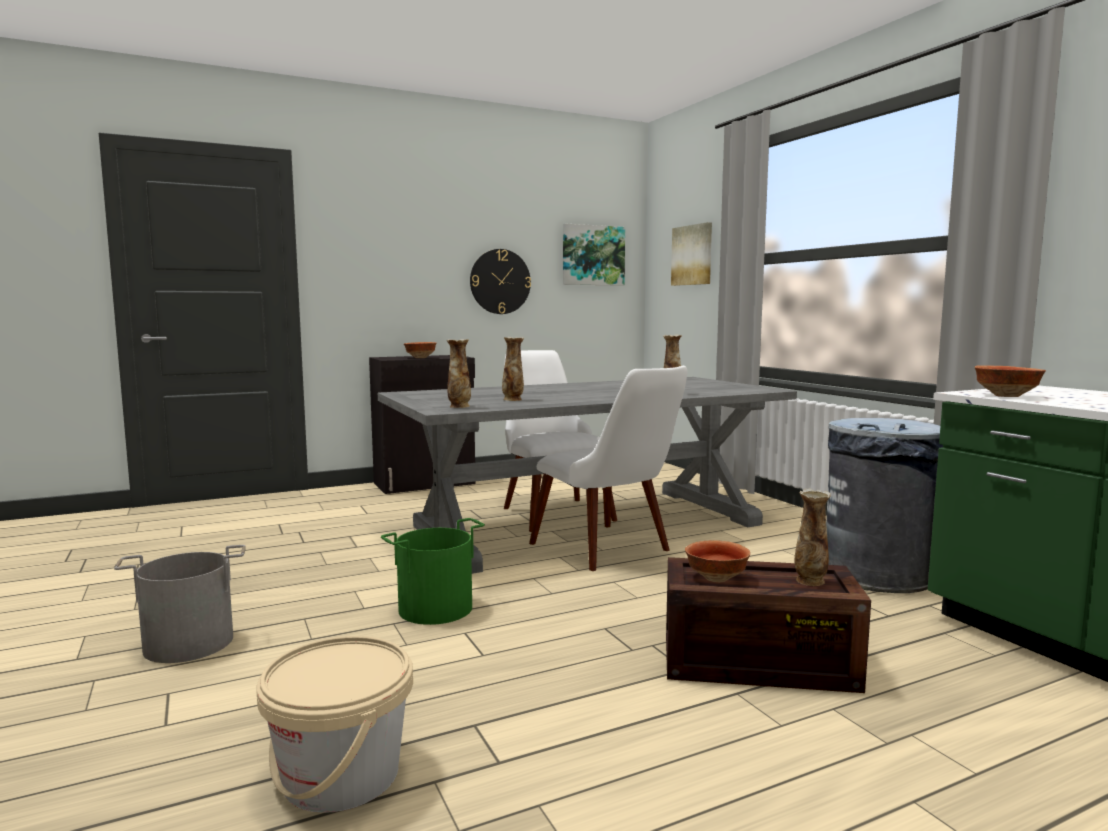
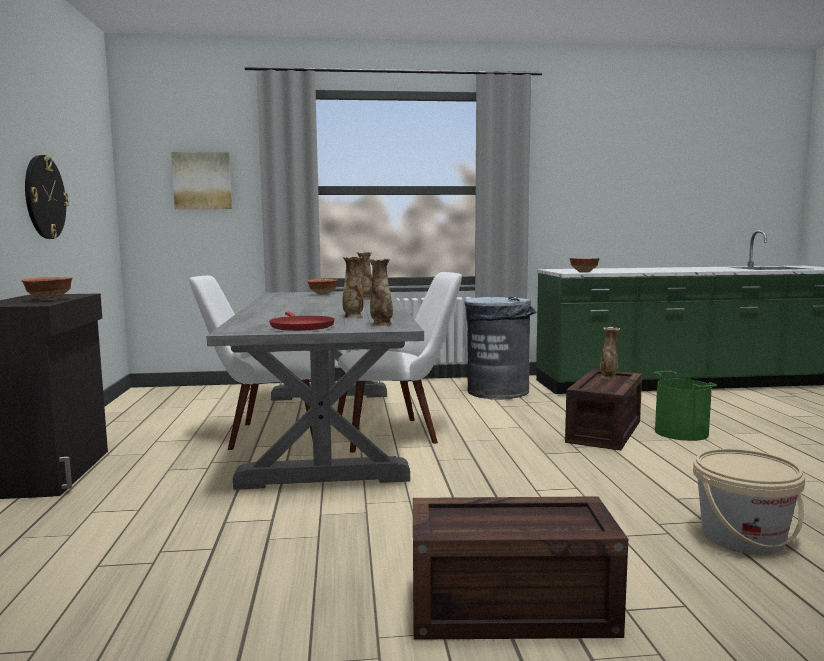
camera: 70 degrees left, 0 degrees up
(188, 644) = (513, 607): grey bucket -> crate
(432, 398) = (300, 327): none -> red frying pan
(436, 609) = (483, 495): green bucket -> green bucket (682, 432)
(593, 255) = (92, 171): picture -> none
(715, 578) = (601, 388): bowl -> bowl (323, 294)

